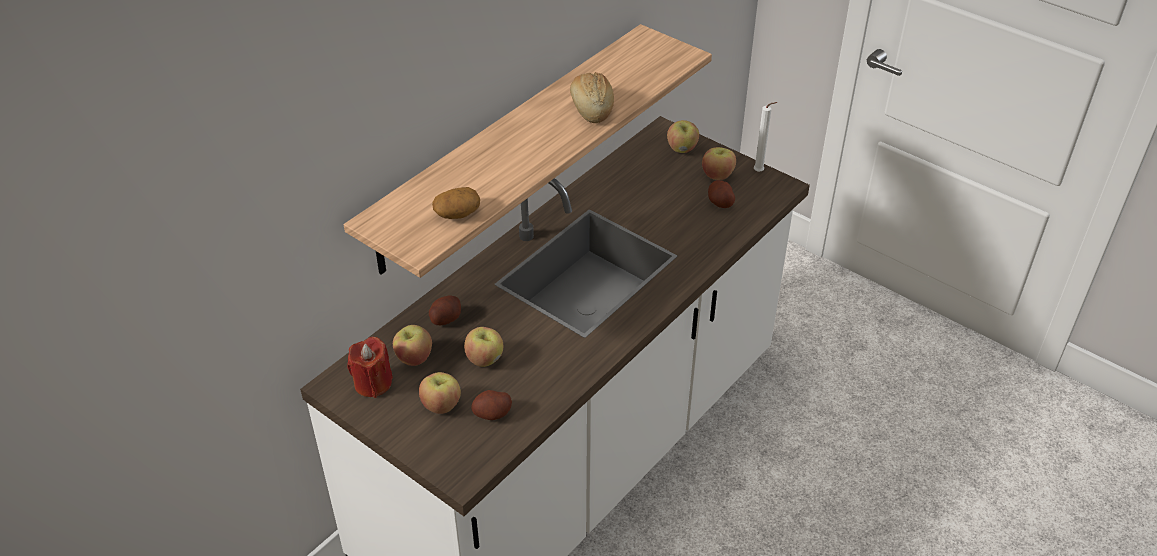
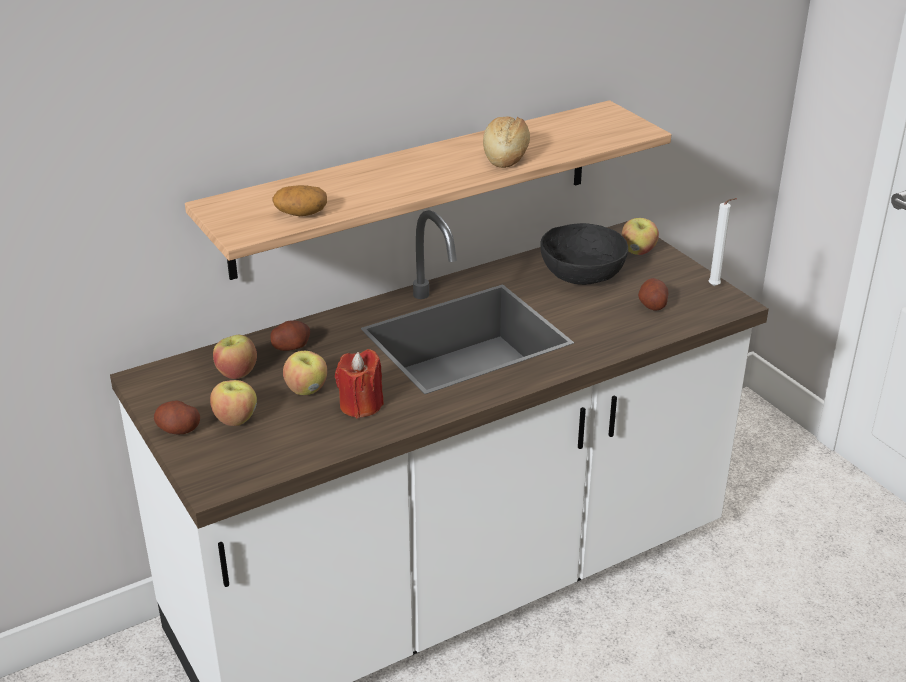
camera: 20 degrees right, 10 degrees down
(373, 383) = (181, 385): red candle -> red candle (361, 405)
(492, 413) = (282, 438): potato -> potato (178, 430)
(648, 182) = (581, 273): none -> black bowl
(717, 175) = (664, 280): apple -> none

